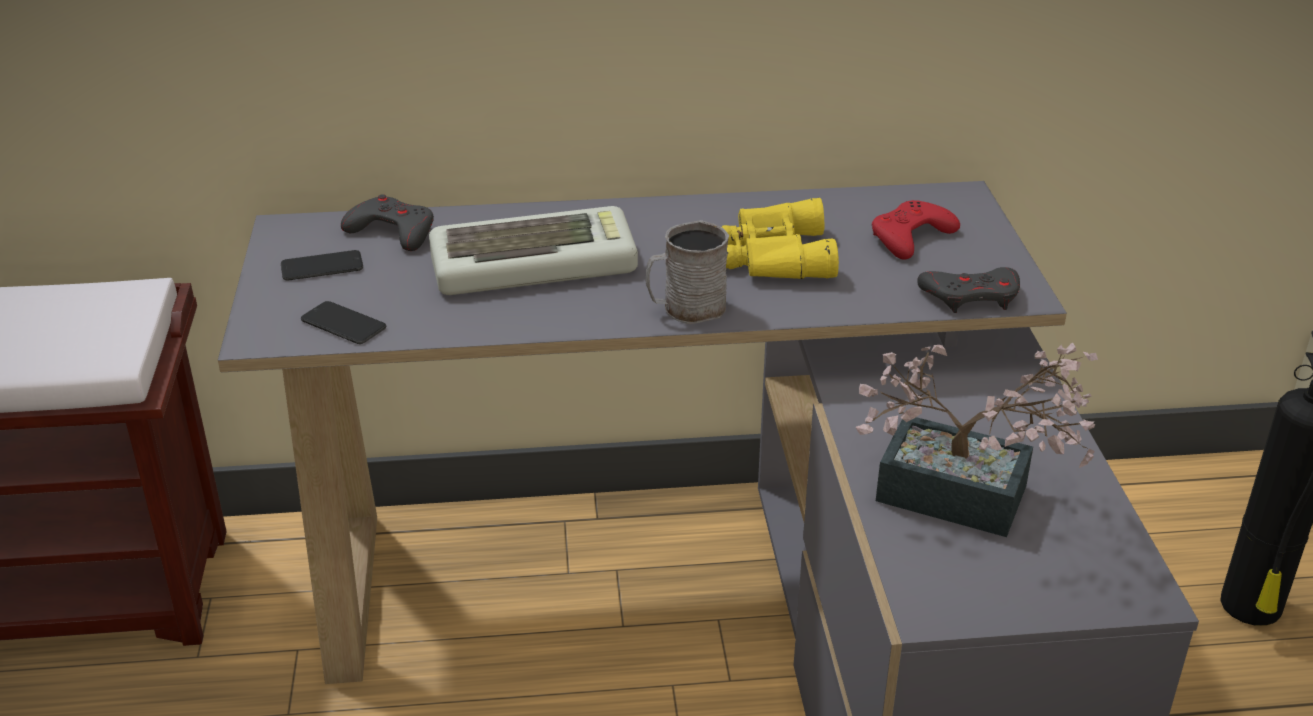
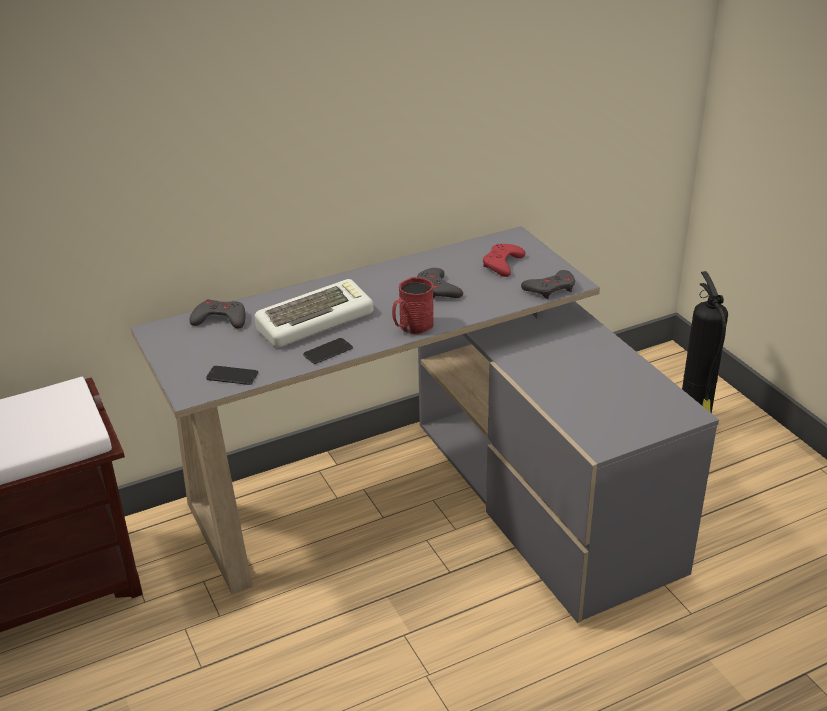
camera: 20 degrees left, 0 degrees up
(322, 267) = (194, 348): phone -> phone (328, 351)
(686, 309) = (412, 327): grey mug -> red mug
(771, 256) = (438, 289): yellow binoculars -> grey game controller
(969, 499) = (591, 390): potted plant -> none

